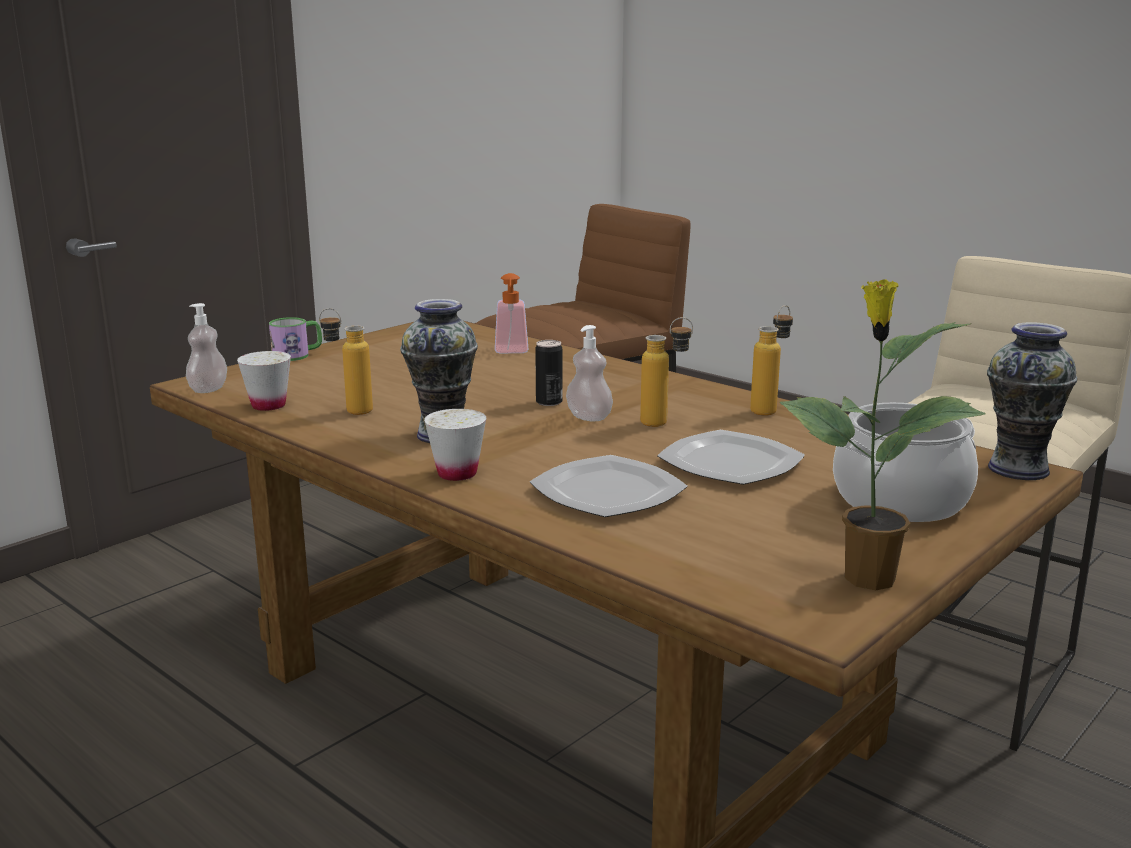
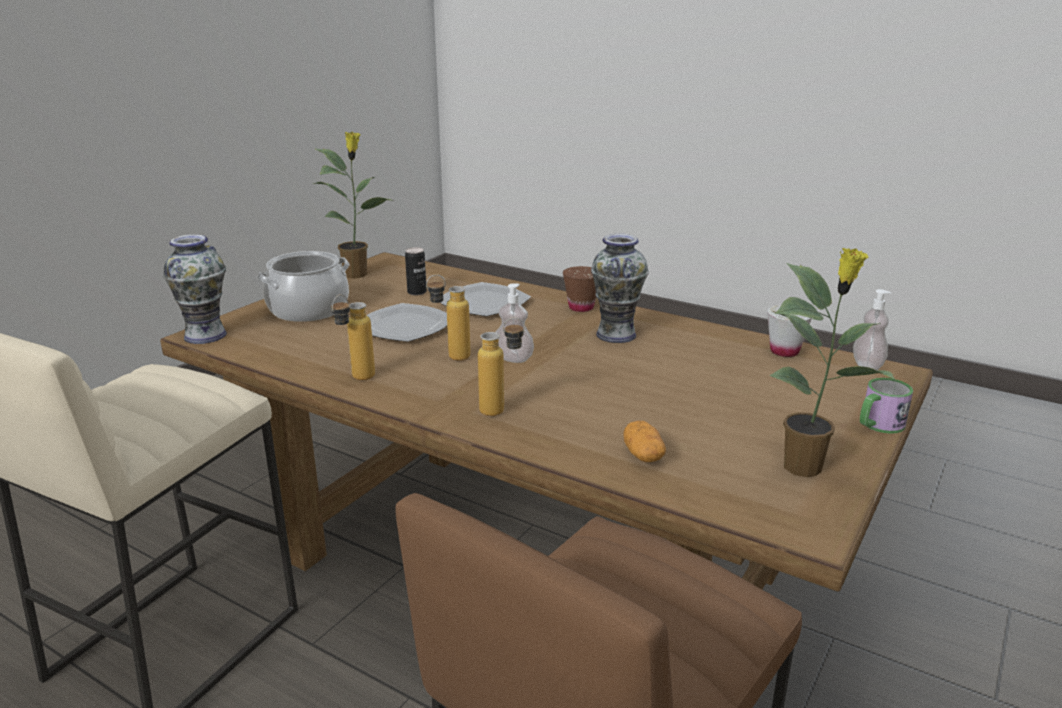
camera: 170 degrees right, 5 degrees up
(349, 411) = (712, 351): bottle -> bottle (502, 411)
(397, 341) = (805, 467): none -> potted plant
(457, 474) = (581, 307): white cup -> brown cup
(511, 352) = (643, 455): soap dispenser -> potato
(549, 402) = (554, 373): can -> can (417, 292)

